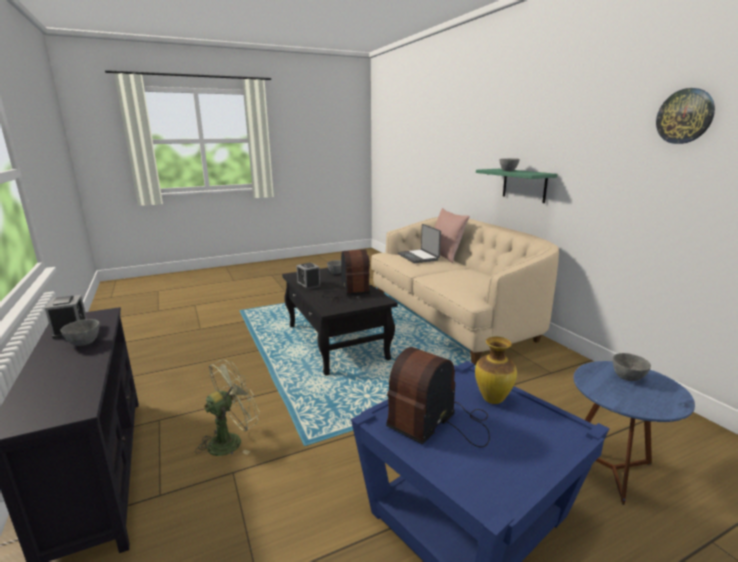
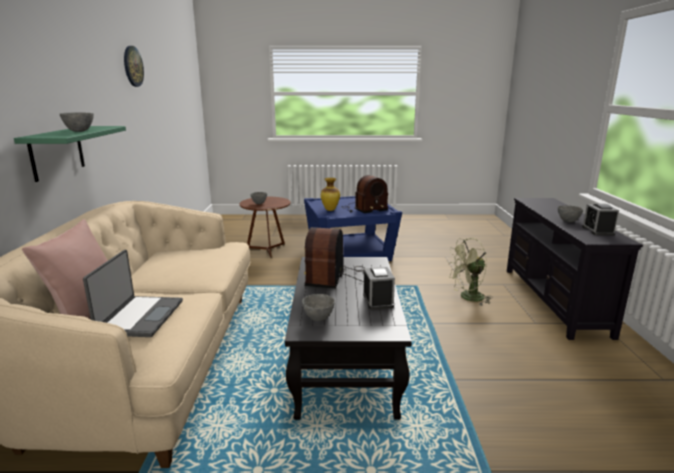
camera: 155 degrees left, 0 degrees up
(612, 470) = (267, 249): blue side table -> brown side table

